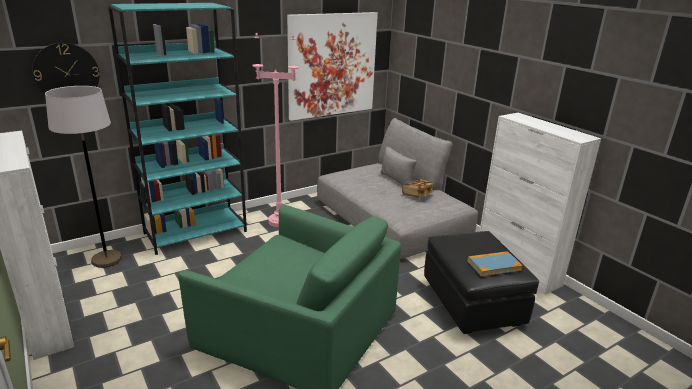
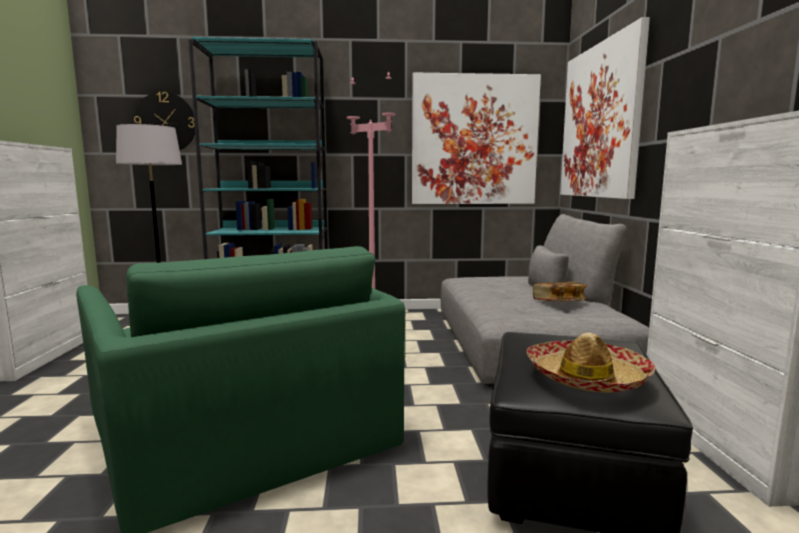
camera: 30 degrees right, 15 degrees down
(428, 63) = (600, 121): none -> picture
(494, 265) = (587, 378): book -> hat

